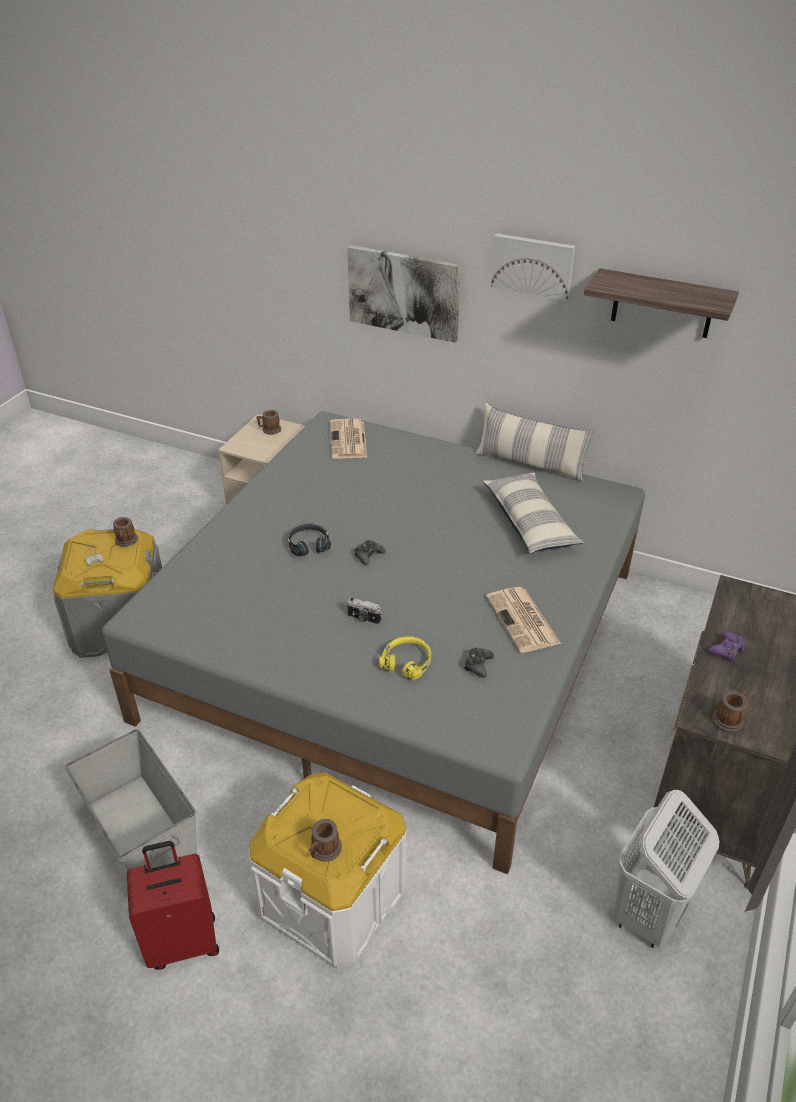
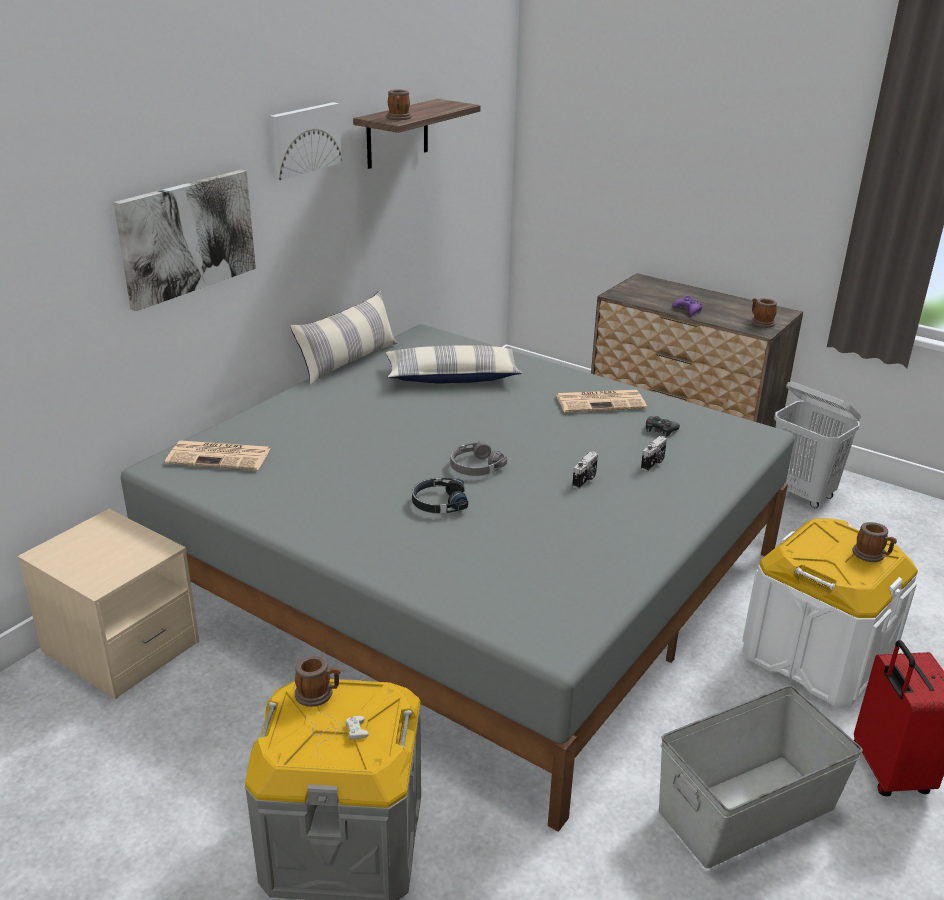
camera: 80 degrees left, 10 degrees down
(269, 430) = (80, 547): mug -> mug (399, 118)
(368, 555) = (475, 467): black game controller -> grey headphones
(407, 662) = (653, 463): yellow headphones -> camera

